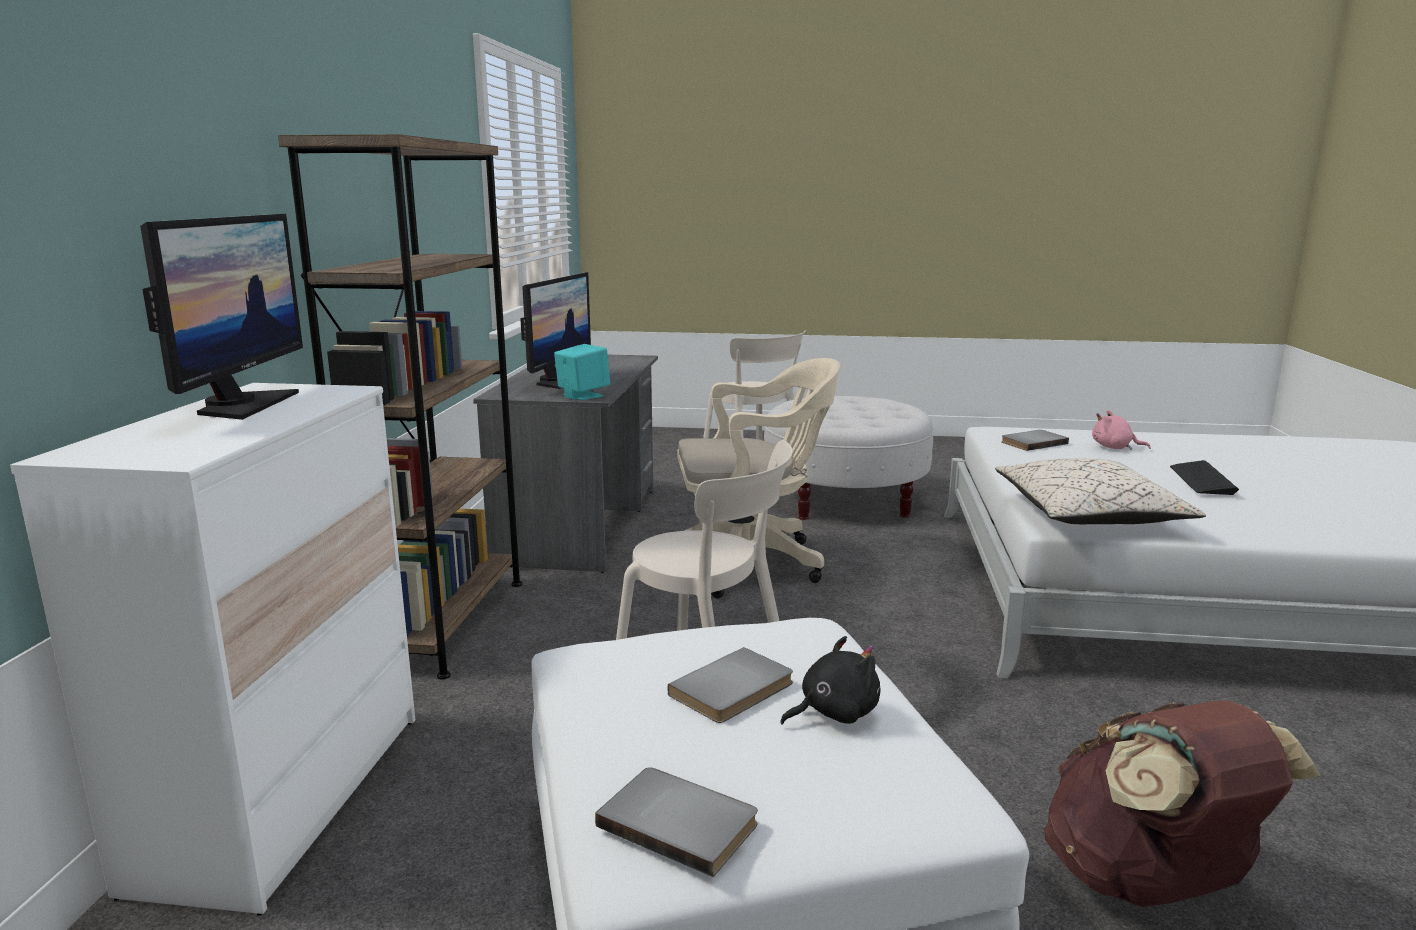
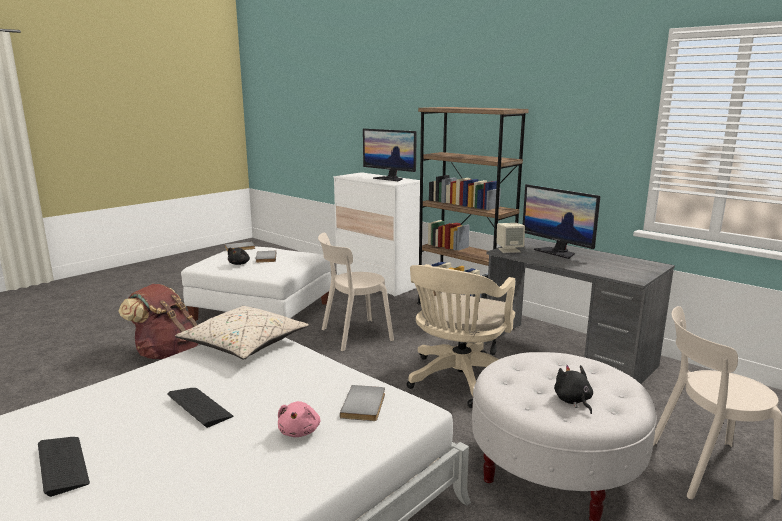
camera: 125 degrees right, 0 degrees up
(582, 395) = (509, 250): turquoise speaker -> beige speaker
(868, 407) = (573, 401): none -> black plush toy
(1114, 448) = (300, 431): pink plush toy -> pink plush toy turned 120 degrees clockwise
(1362, 486) = (63, 465): none -> keyboard

